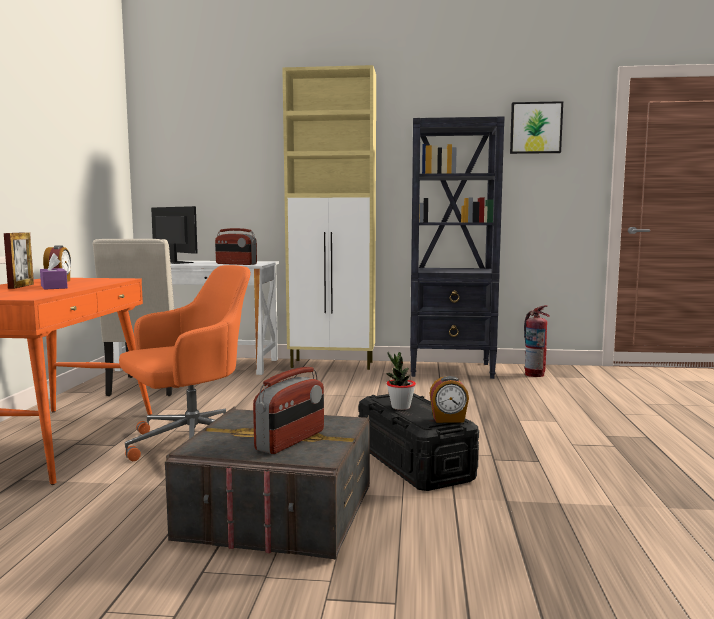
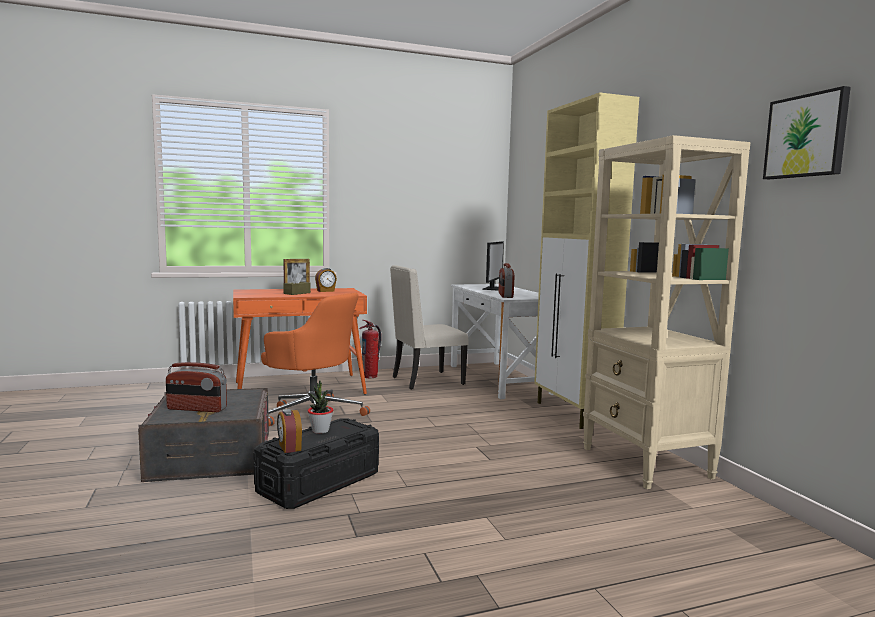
camera: 65 degrees right, 0 degrees up
(54, 287) = (297, 293): purple tissue box -> brown tissue box
(452, 370) = (646, 463): black bookcase -> beige bookcase
(534, 374) = (713, 512): fire extinguisher -> fire extinguisher (370, 376)

